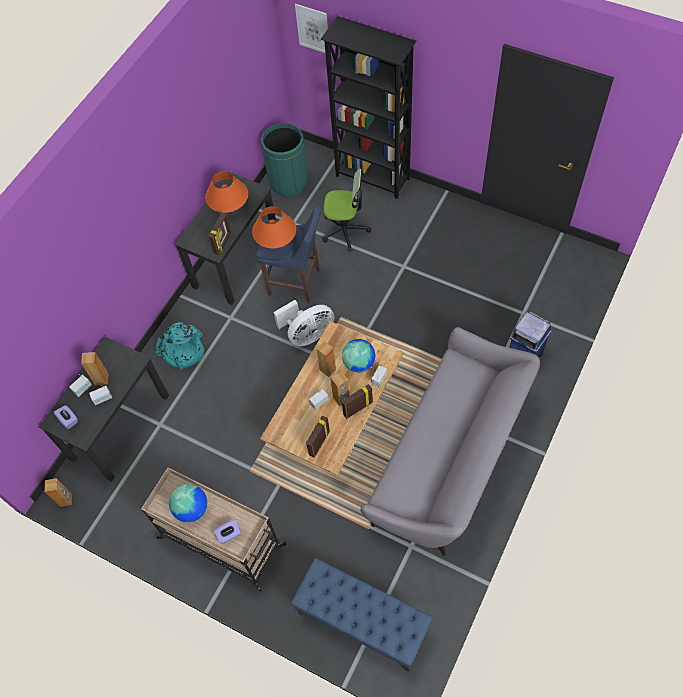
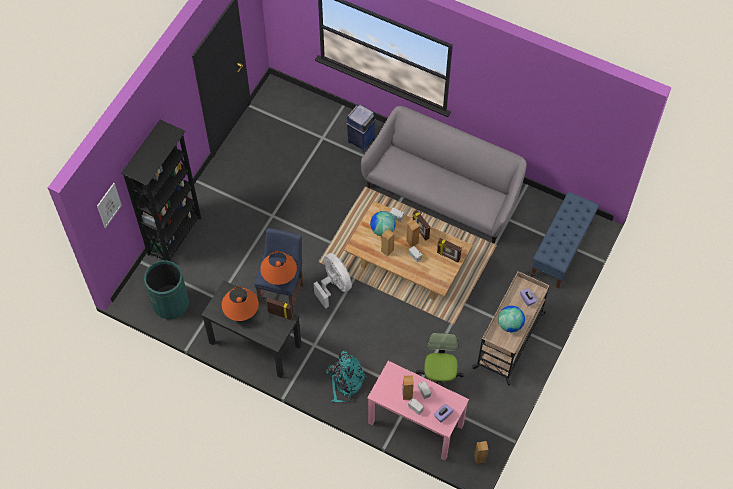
camera: 95 degrees left, 0 degrees up
(120, 426) = (415, 424): black desk -> pink desk
(345, 230) = (230, 258): office chair -> office chair (439, 379)

